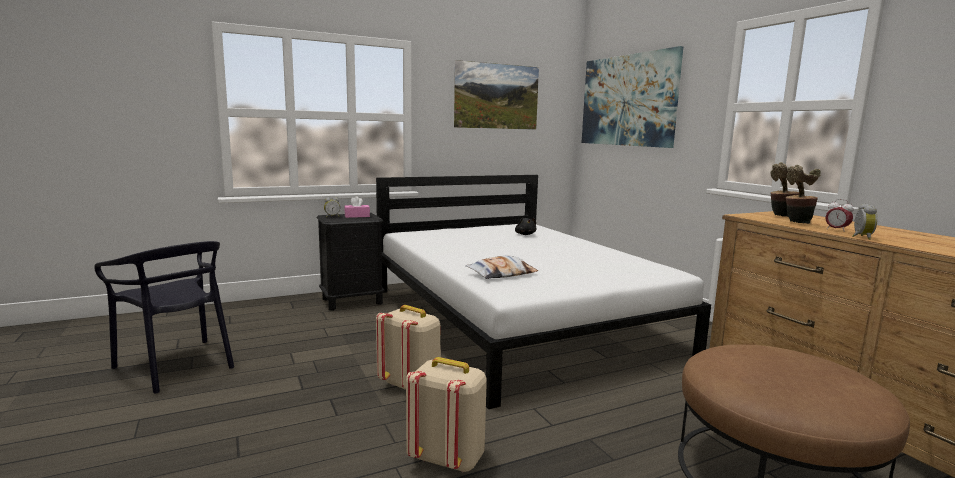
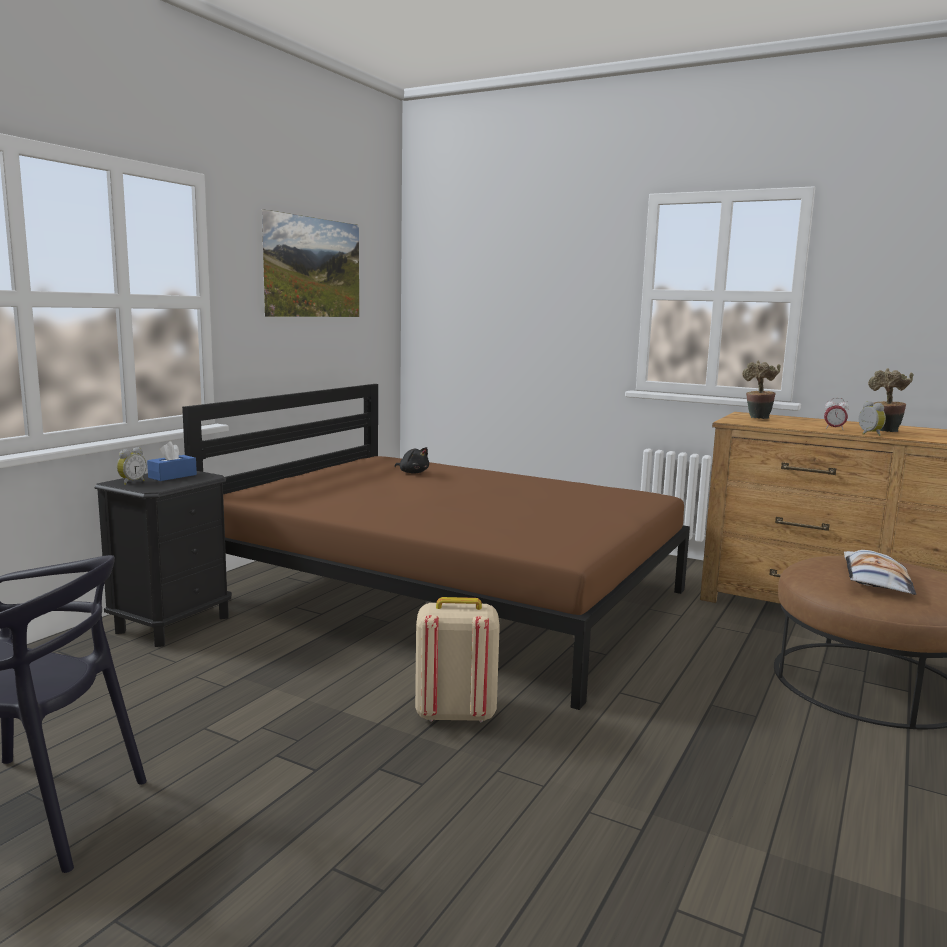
camera: 35 degrees left, 0 degrees up
(357, 216) = (172, 476): pink tissue box -> blue tissue box
(447, 458) = (623, 778): beige backpack -> none
(501, 274) = (501, 530): pillow -> pillow (875, 580)
(517, 320) = (448, 594): white bed -> brown bed
(627, 100) = (490, 278): picture -> none
(796, 223) = (789, 425): potted plant -> potted plant (884, 432)

